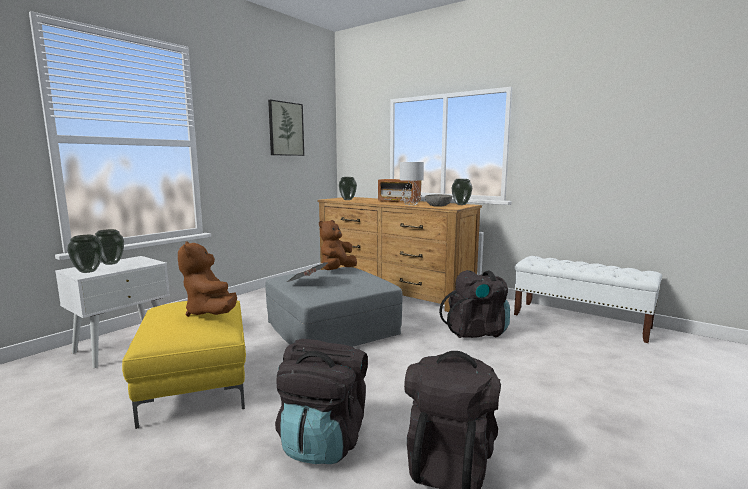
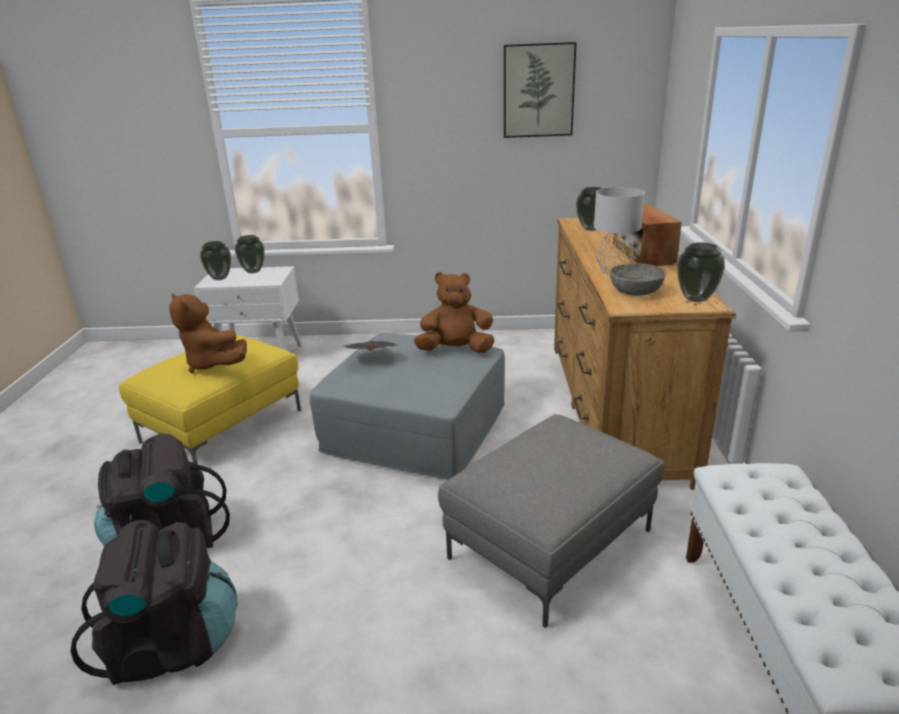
camera: 55 degrees right, 15 degrees up
(211, 313) = (212, 364): brown plush toy -> brown plush toy turned 75 degrees counterclockwise
(476, 331) = (550, 542): black backpack -> grey ottoman

